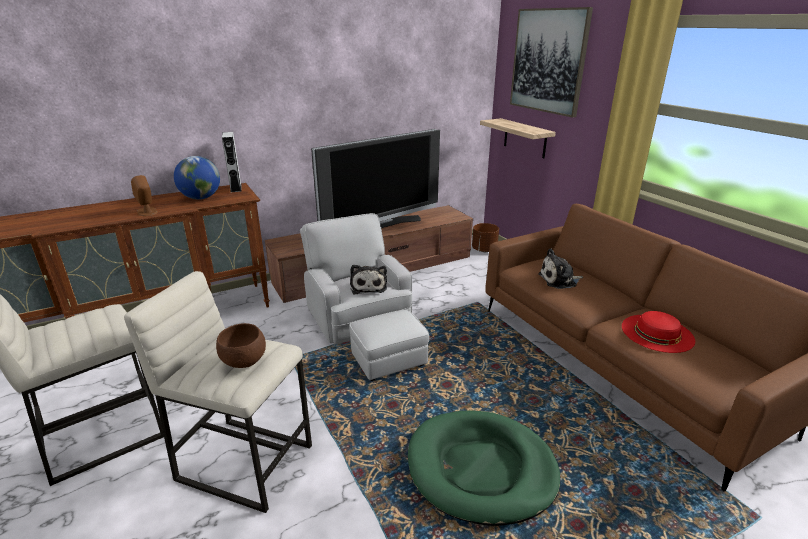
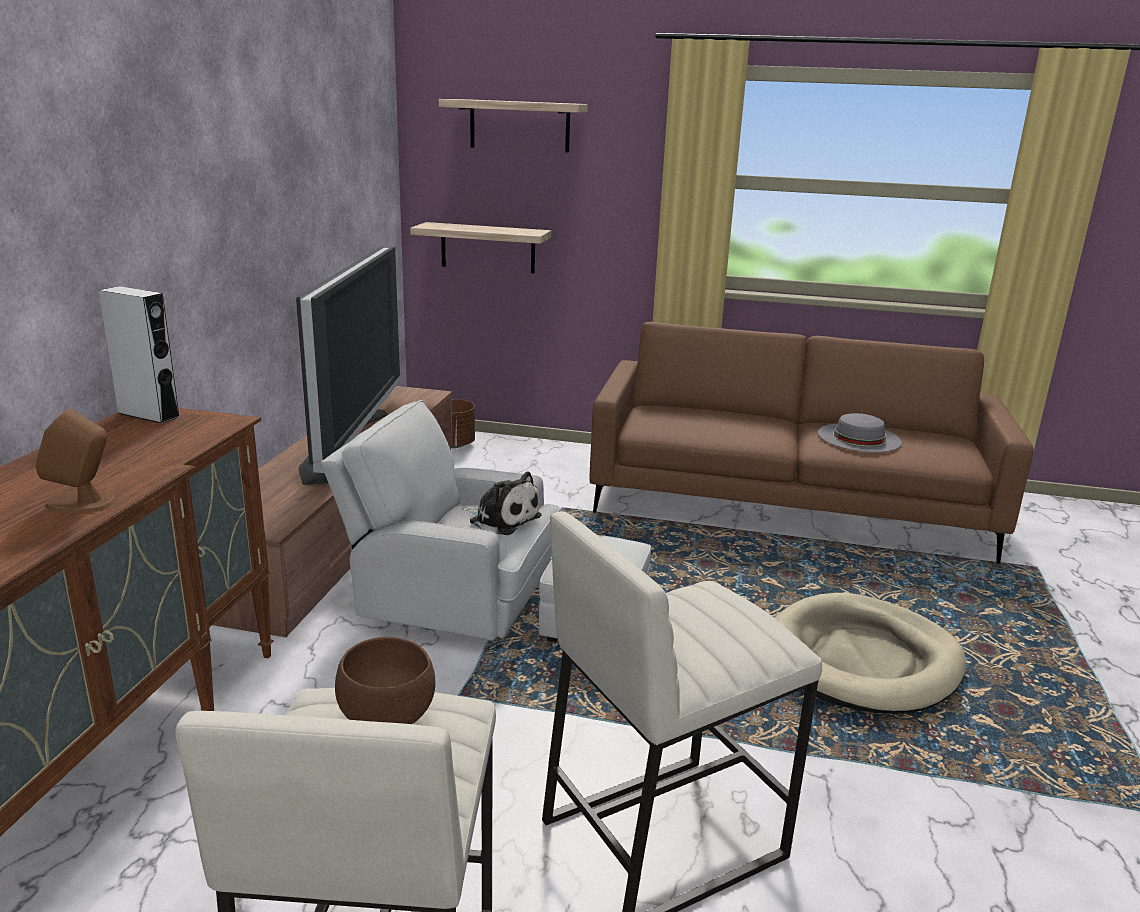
camera: 50 degrees left, 5 degrees down
(201, 198) = (128, 448): globe -> none
(245, 362) = (729, 617): brown bowl -> brown bowl (390, 719)
(481, 469) = (862, 660): green dog bed -> beige dog bed
(548, 61) = (519, 125): picture -> shelf
(559, 280) = (700, 423): plush toy -> none
(657, 333) = (859, 437): red hat -> grey hat

